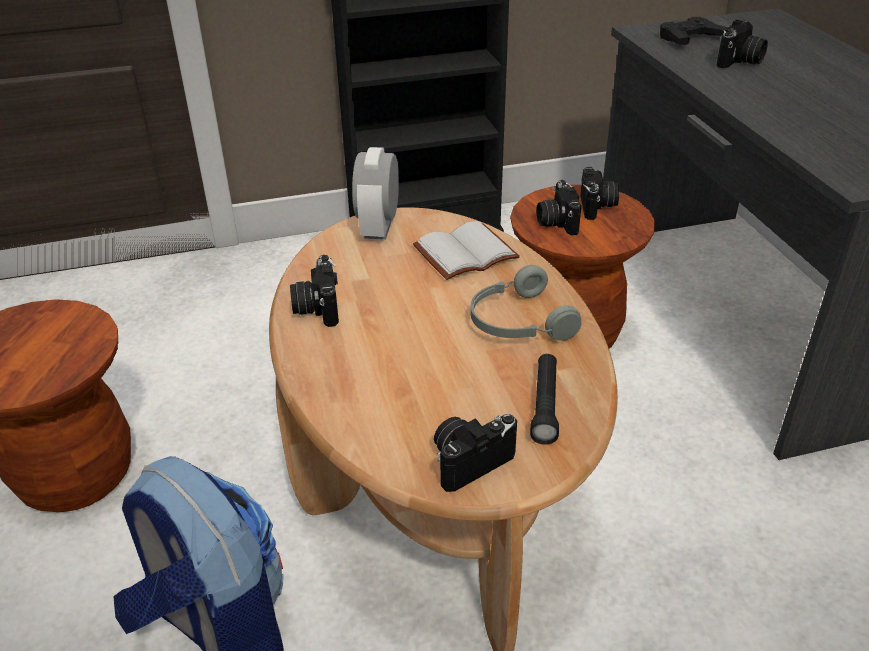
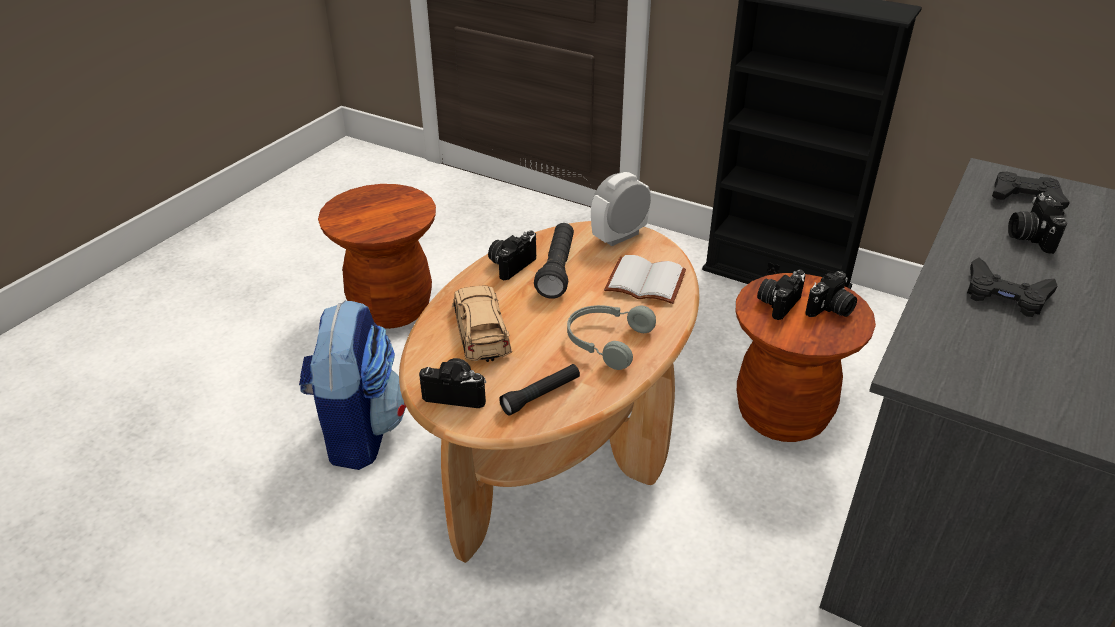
camera: 45 degrees right, 0 degrees up
(372, 287) = (557, 270): none -> black flashlight
(391, 385) = (481, 330): none -> beige toy car
(740, 62) = (1029, 236): camera -> camera turned 105 degrees clockwise
(800, 104) = (1005, 295): none -> black game controller

